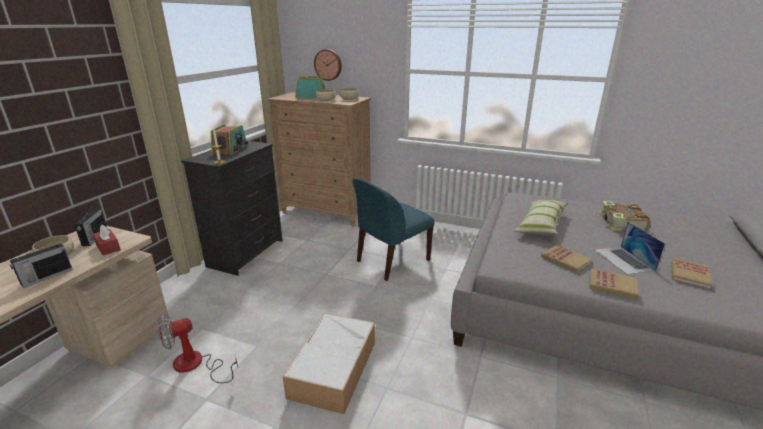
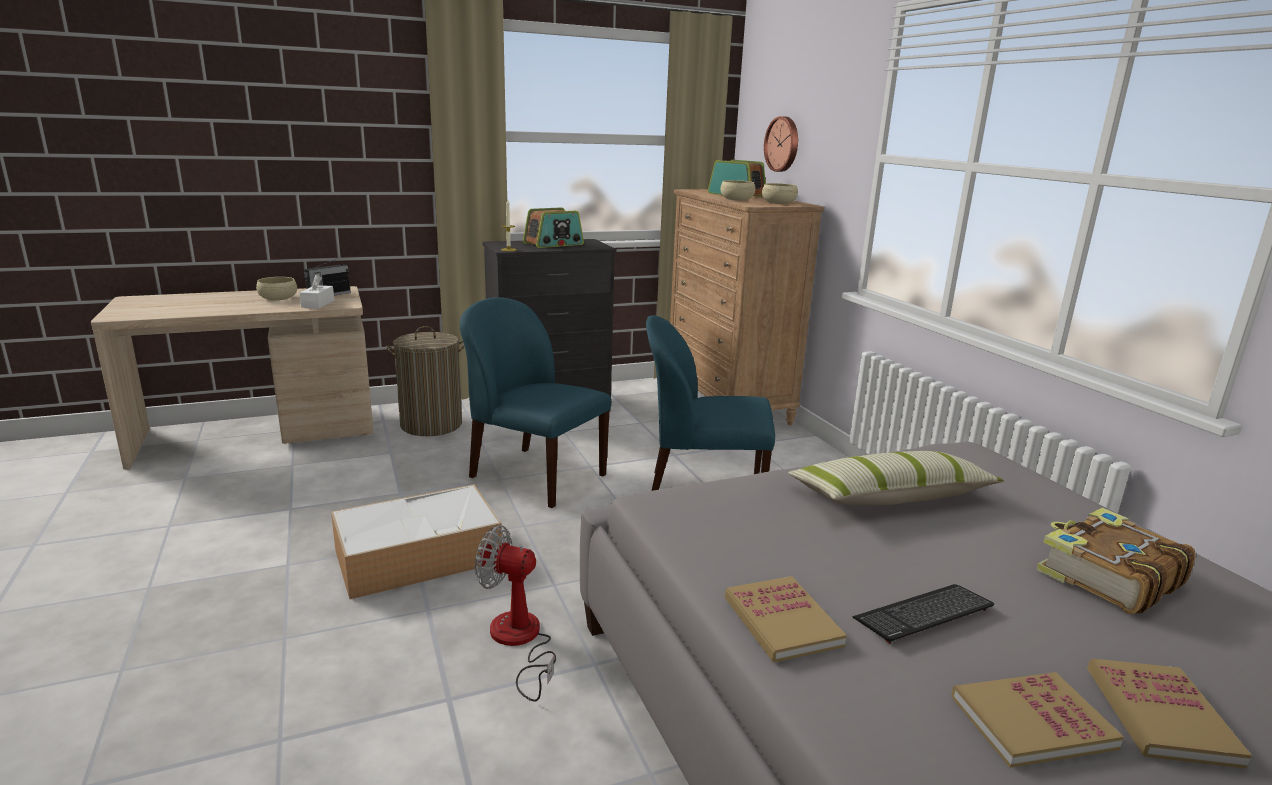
camera: 45 degrees right, 5 degrees down
(46, 277) = (241, 307): radio -> none
(108, 247) = (318, 304): red tissue box -> white tissue box
(195, 297) = (431, 424): none -> laundry basket
(196, 365) = (332, 478): fan -> fan (519, 641)
(309, 293) = (535, 476): none -> blue chair
(565, 260) = (793, 551): book -> book (1160, 715)
(624, 260) = (923, 614): laptop -> keyboard

